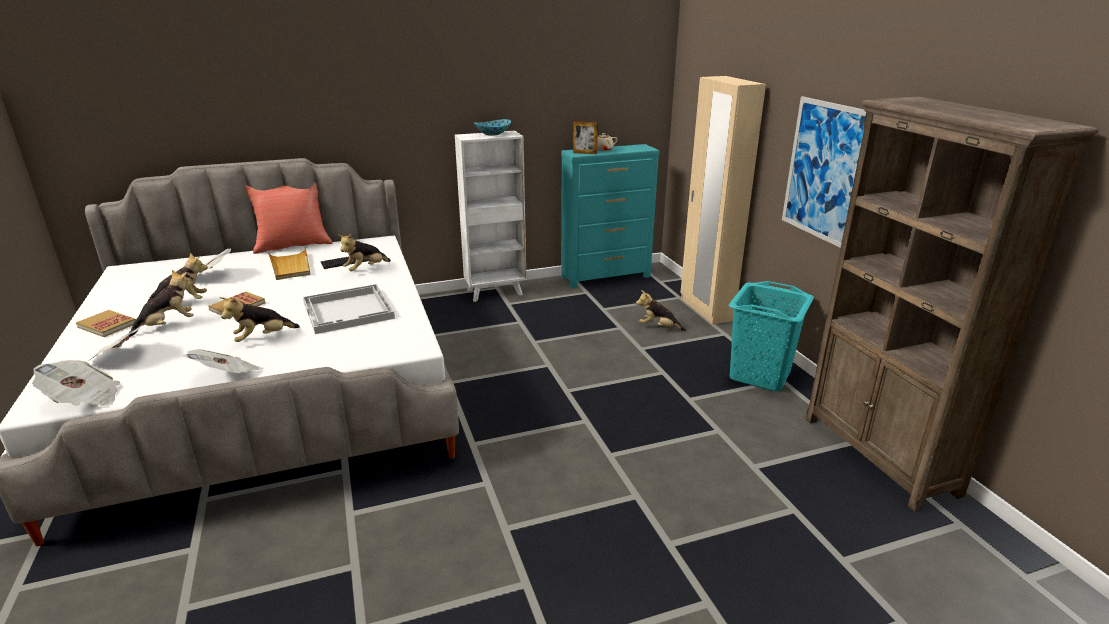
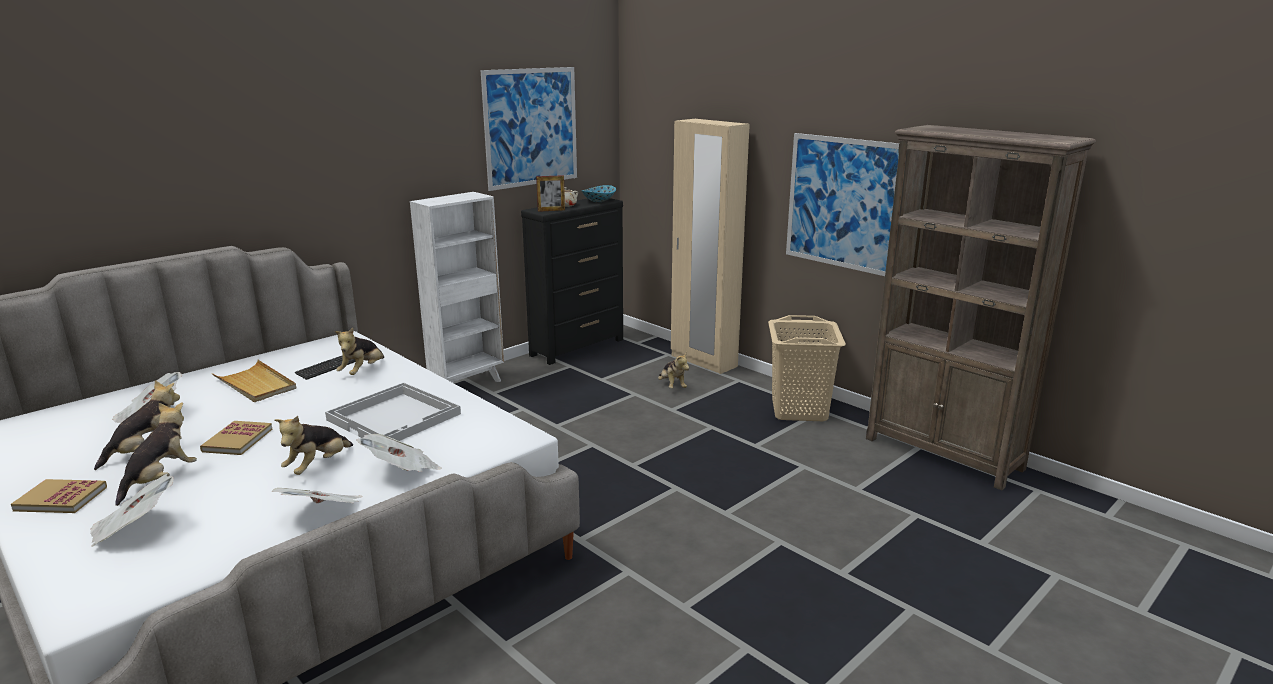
camera: 25 degrees left, 5 degrees down
(84, 399) = (145, 586): newspaper -> newspaper (402, 471)
(293, 245) = (228, 361): red pillow -> none
(492, 134) = (455, 197): bowl -> bowl (598, 201)
(578, 76) = (531, 127): none -> picture
(606, 277) = (578, 347): turquoise dresser -> black dresser
(658, 327) = (672, 386): plush toy -> plush toy turned 105 degrees counterclockwise
(760, 375) = (799, 410): turquoise laundry basket -> beige laundry basket

